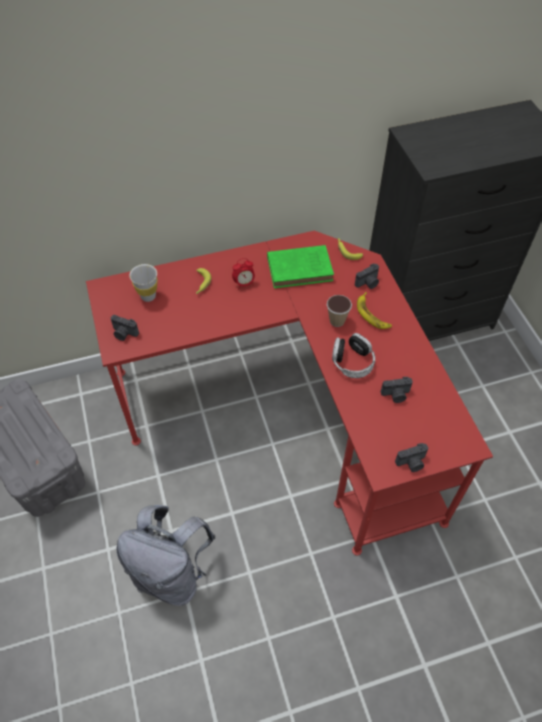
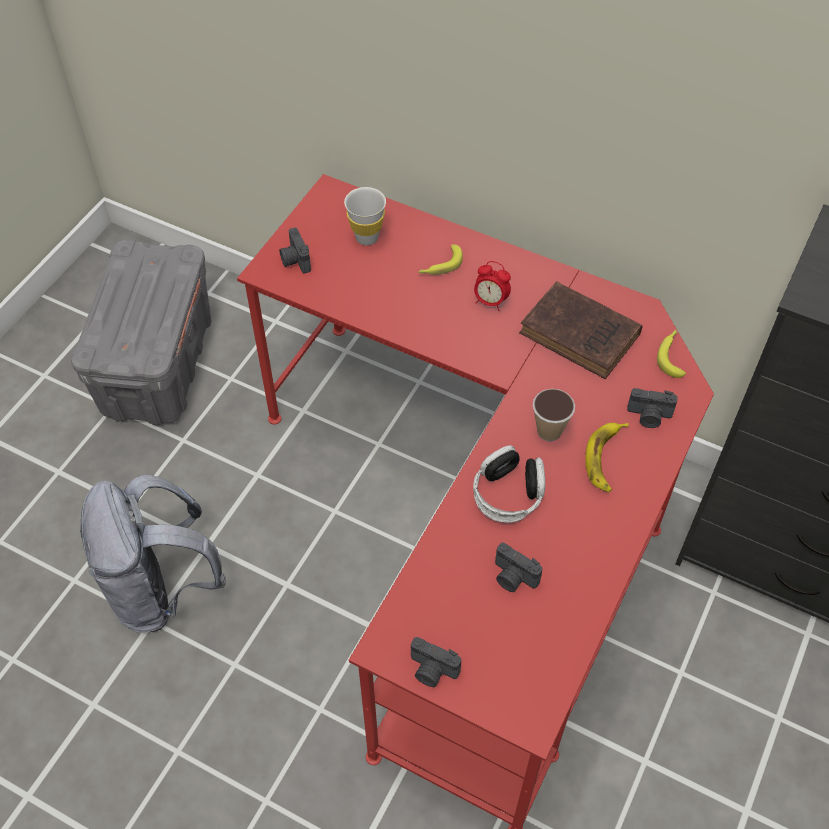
camera: 45 degrees right, 0 degrees up
(301, 269) = (582, 335): green book -> brown book

